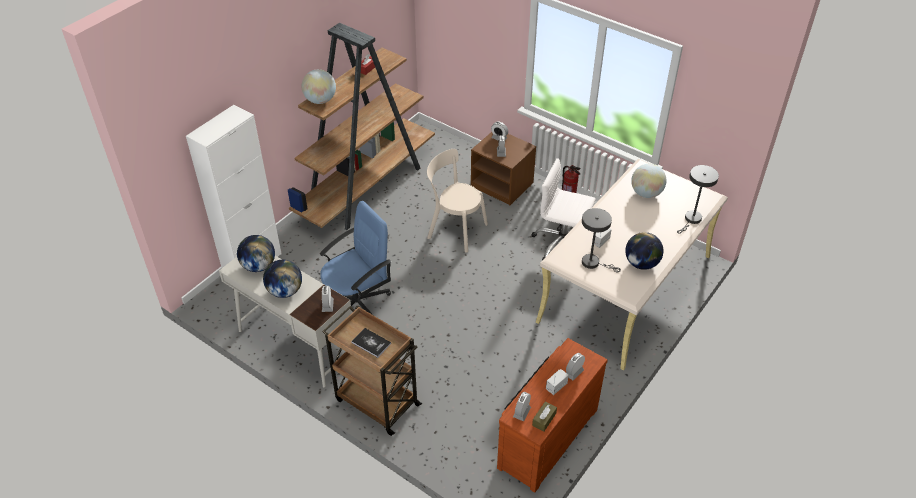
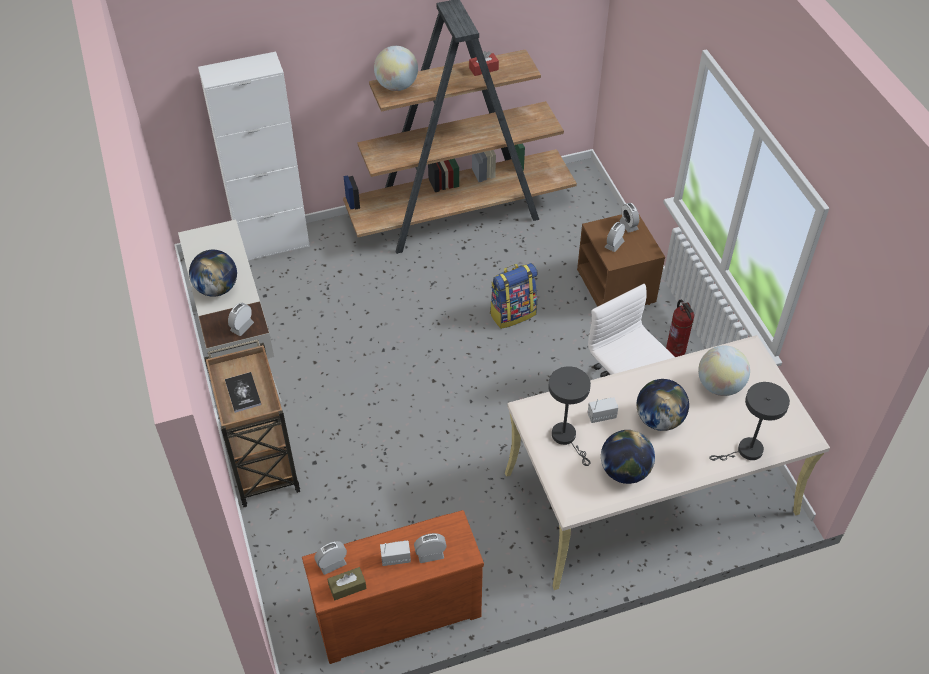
camera: 35 degrees right, 5 degrees up
(258, 266) = (217, 247): globe -> globe (659, 419)
(358, 303) = (337, 342): blue office chair -> none
(455, 230) = (512, 313): beige chair -> backpack

